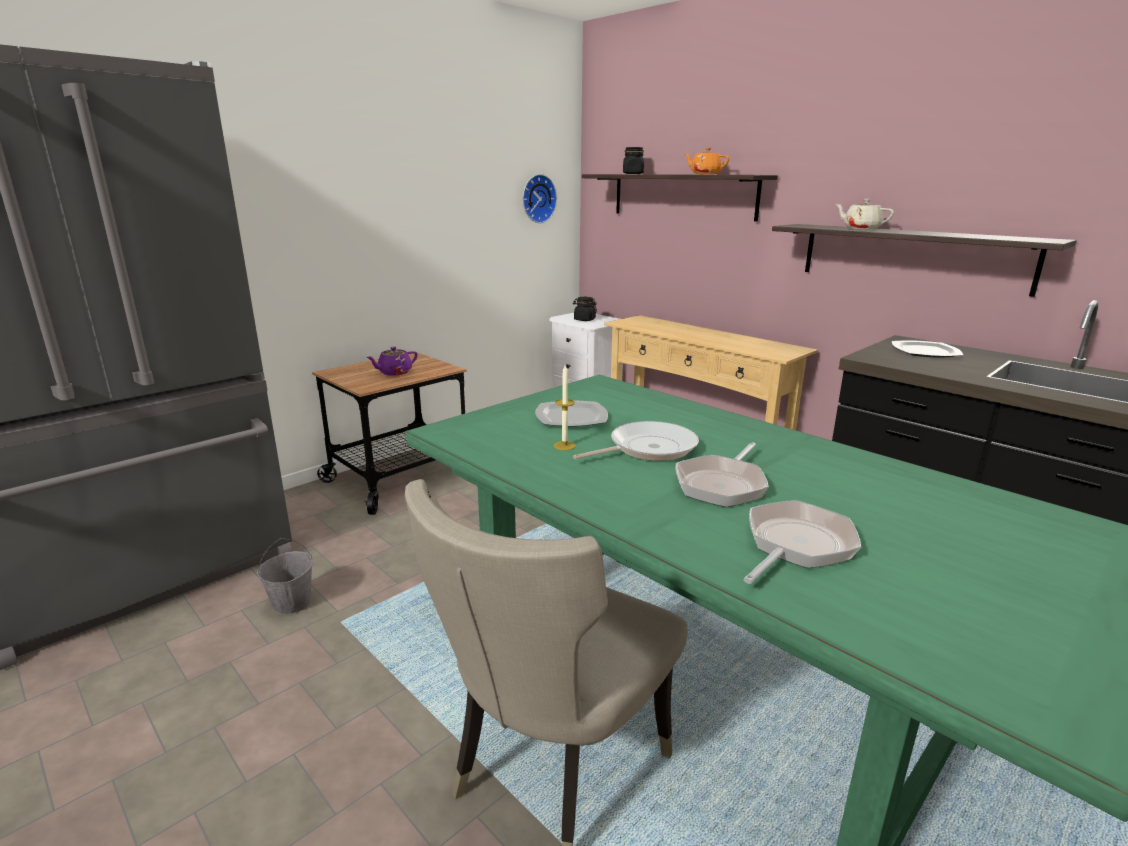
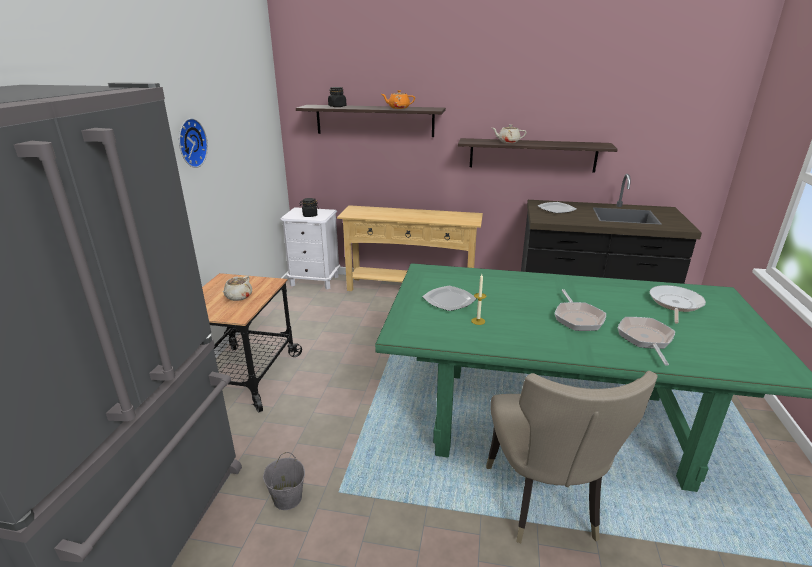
camera: 35 degrees left, 5 degrees up
(394, 372) = (238, 297): purple teapot -> beige teapot
(537, 198) = (261, 128): wall clock -> wall clock (190, 143)
(648, 448) = (517, 308): frying pan -> frying pan (675, 304)

